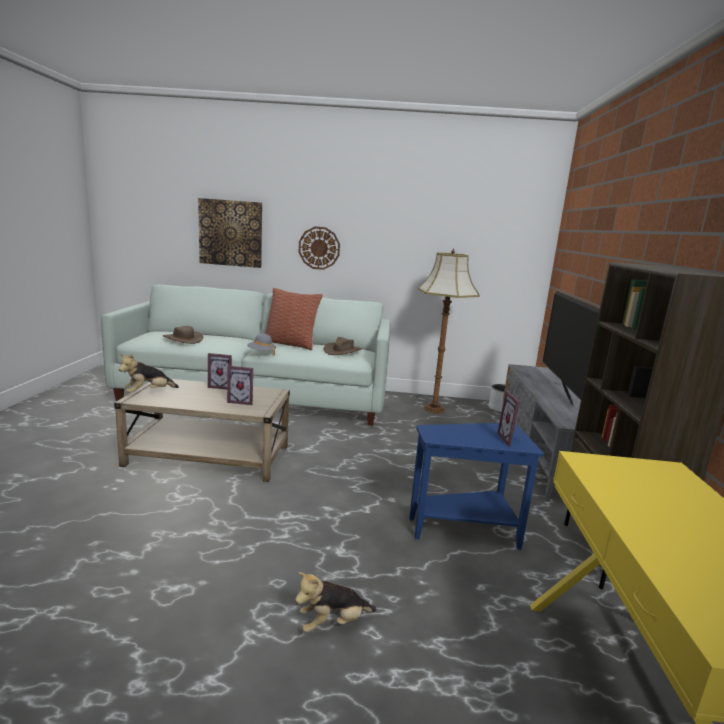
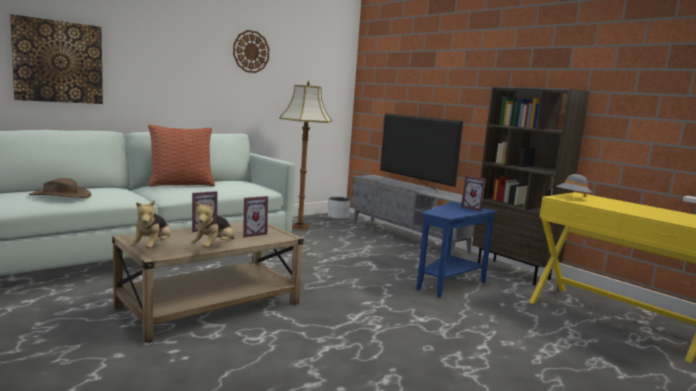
camera: 45 degrees left, 5 degrees down
(261, 353) = (175, 195): grey hat -> grey hat (572, 197)
(319, 248) = (169, 81): wall clock -> wall clock (251, 51)
(333, 623) = (487, 348): plush toy -> plush toy (214, 247)
(342, 351) = (239, 183): brown hat -> none

